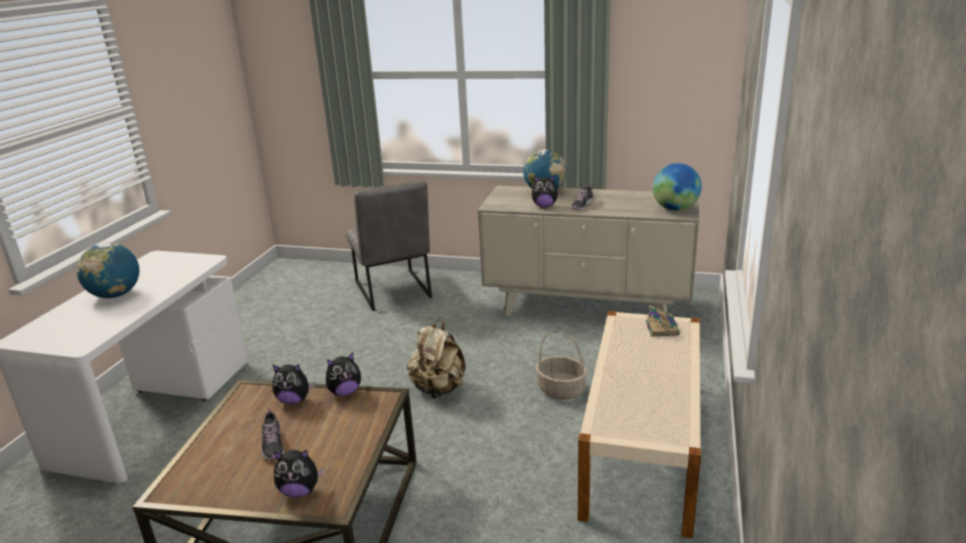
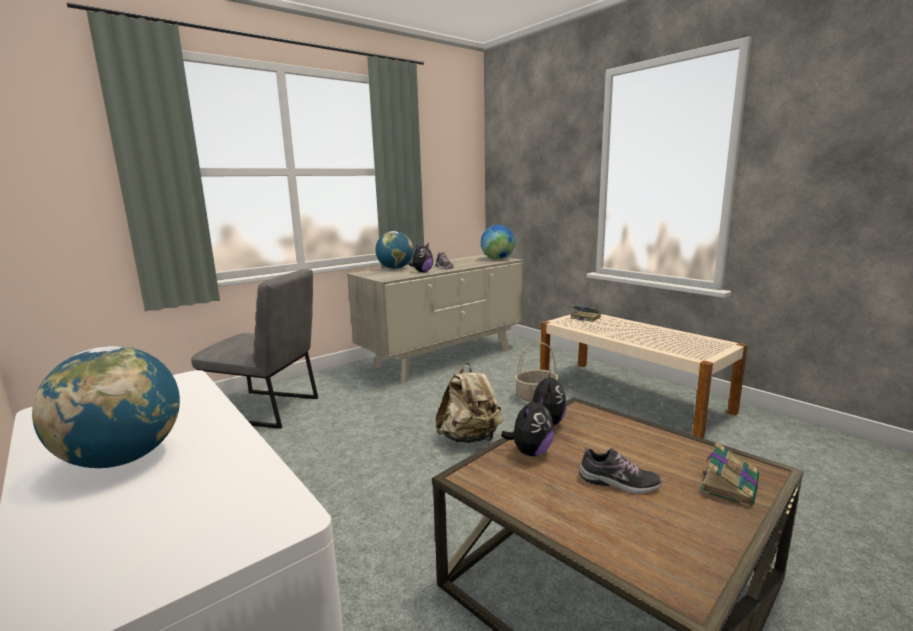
camera: 55 degrees left, 10 degrees down
(300, 491) = (729, 484): plush toy -> book

